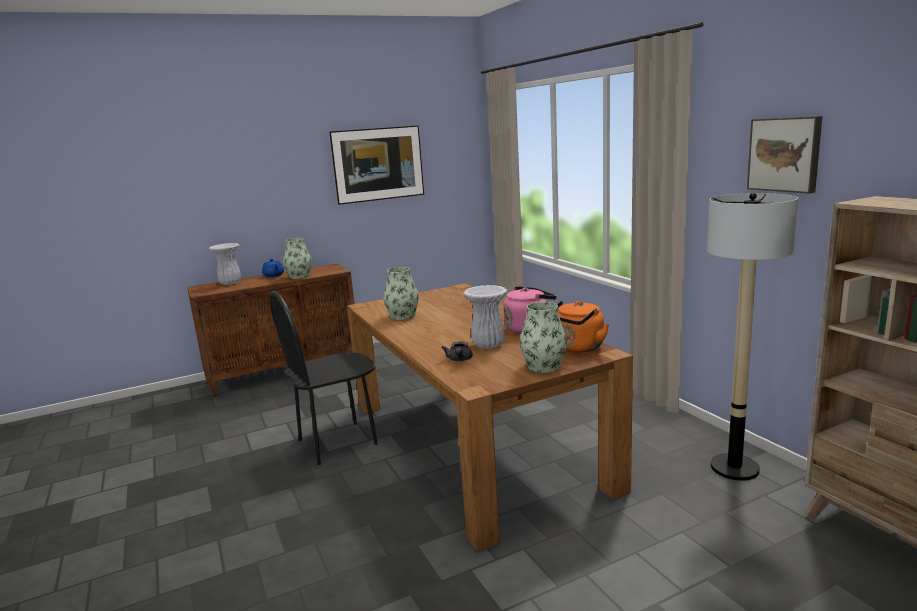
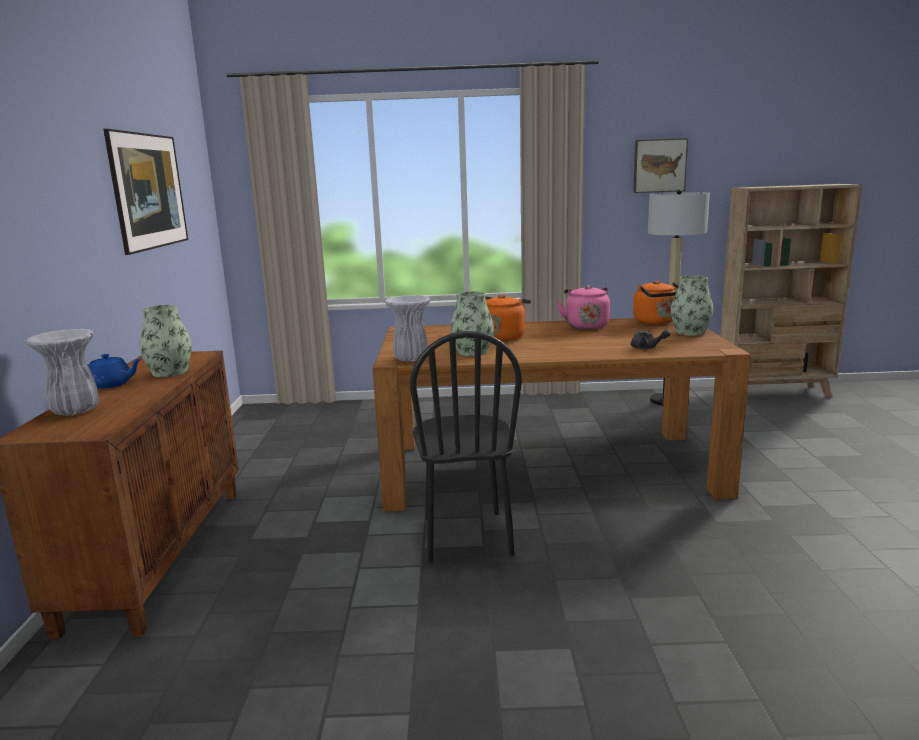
camera: 65 degrees left, 0 degrees up
(458, 314) = (503, 337): none -> orange kettle
(488, 345) = (618, 338): white vase -> white vase (411, 359)

